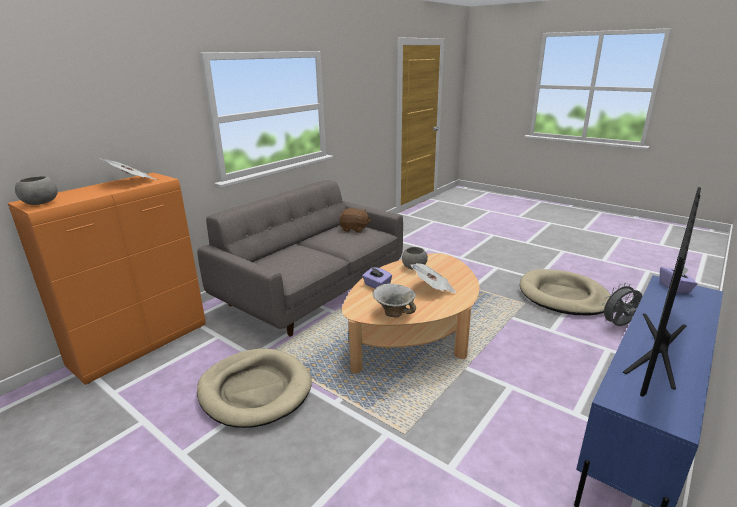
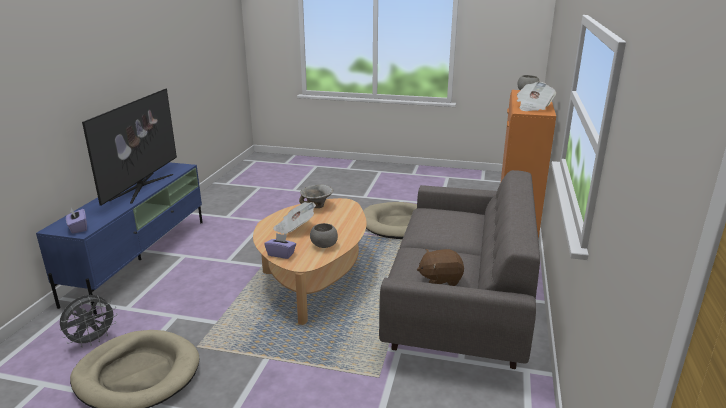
camera: 155 degrees right, 0 degrees up
(377, 286) = (346, 222): purple tissue box -> purple tissue box (281, 254)

